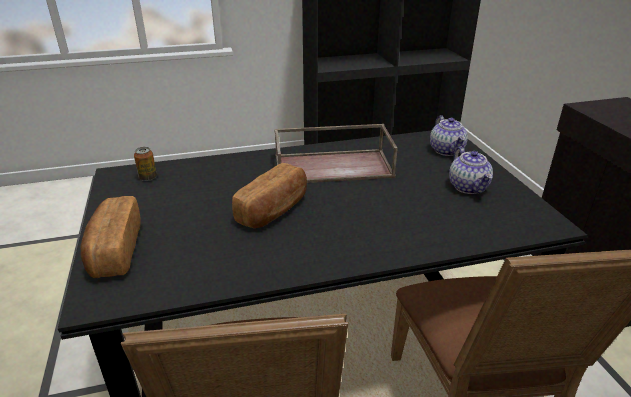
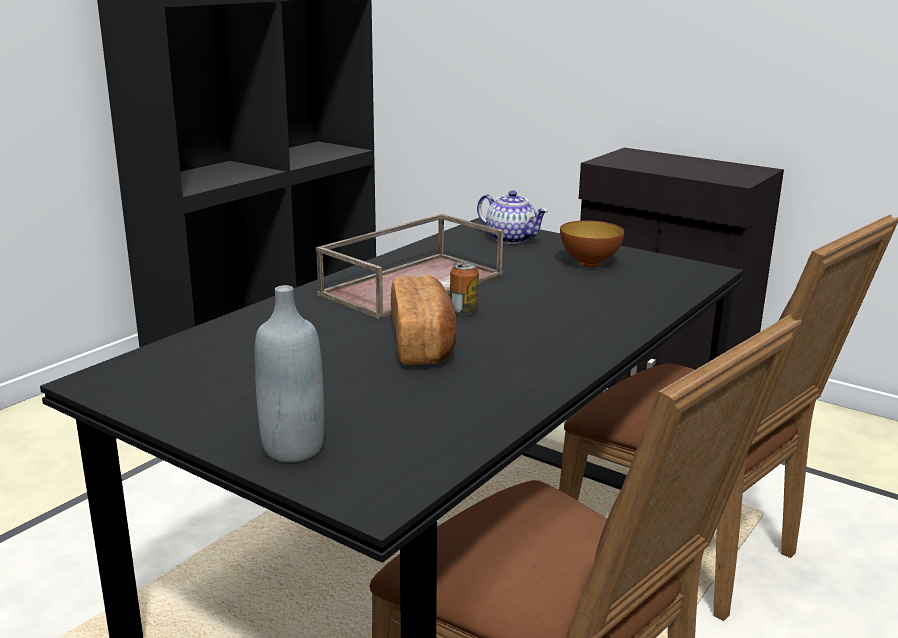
camera: 40 degrees left, 10 degrees down
(114, 251) = (293, 449): bread -> grey bottle
(148, 177) = (166, 367): can -> can (463, 311)
(469, 187) = (589, 263): teapot -> bowl

